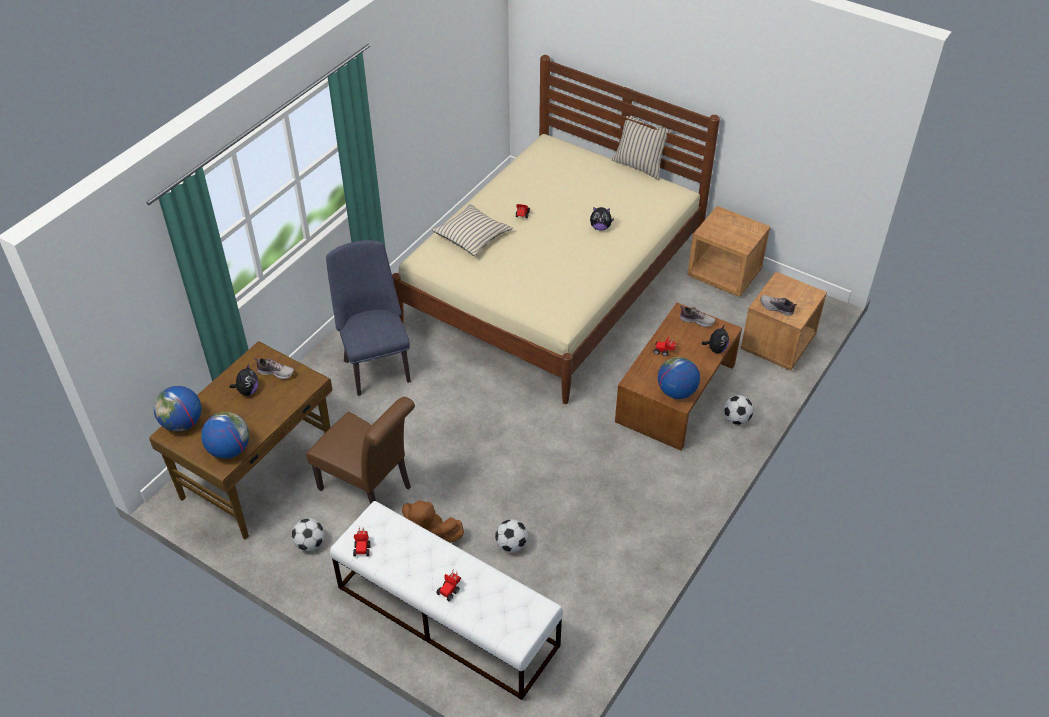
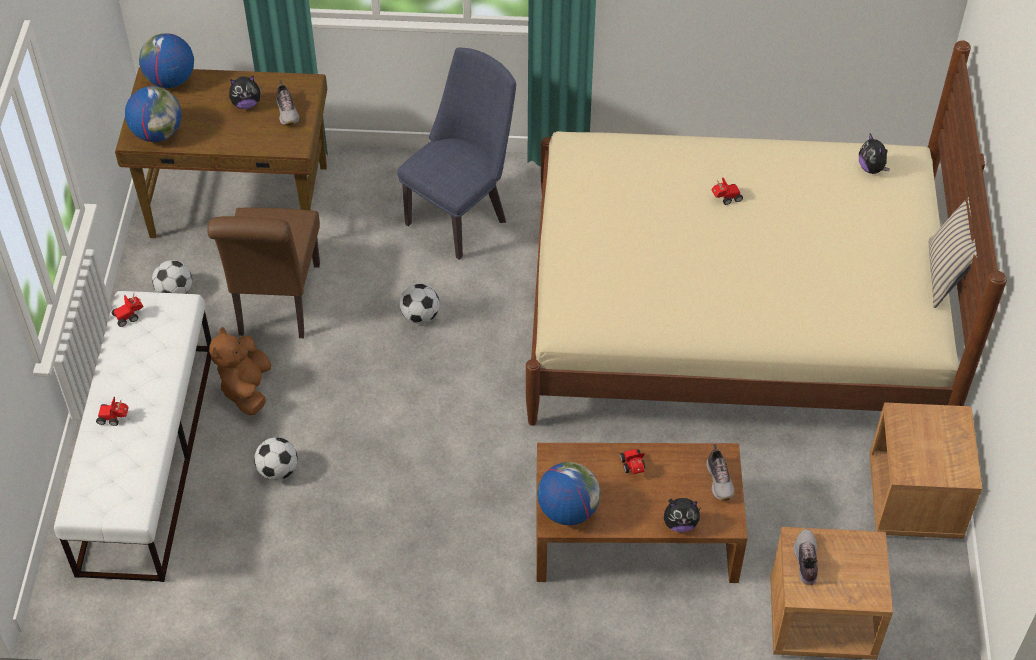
camera: 60 degrees right, 5 degrees up
(472, 236) = (648, 168): beige pillow -> none
(600, 227) = (771, 286): plush toy -> plush toy (872, 168)
(736, 419) = (636, 624): football -> football (420, 316)

